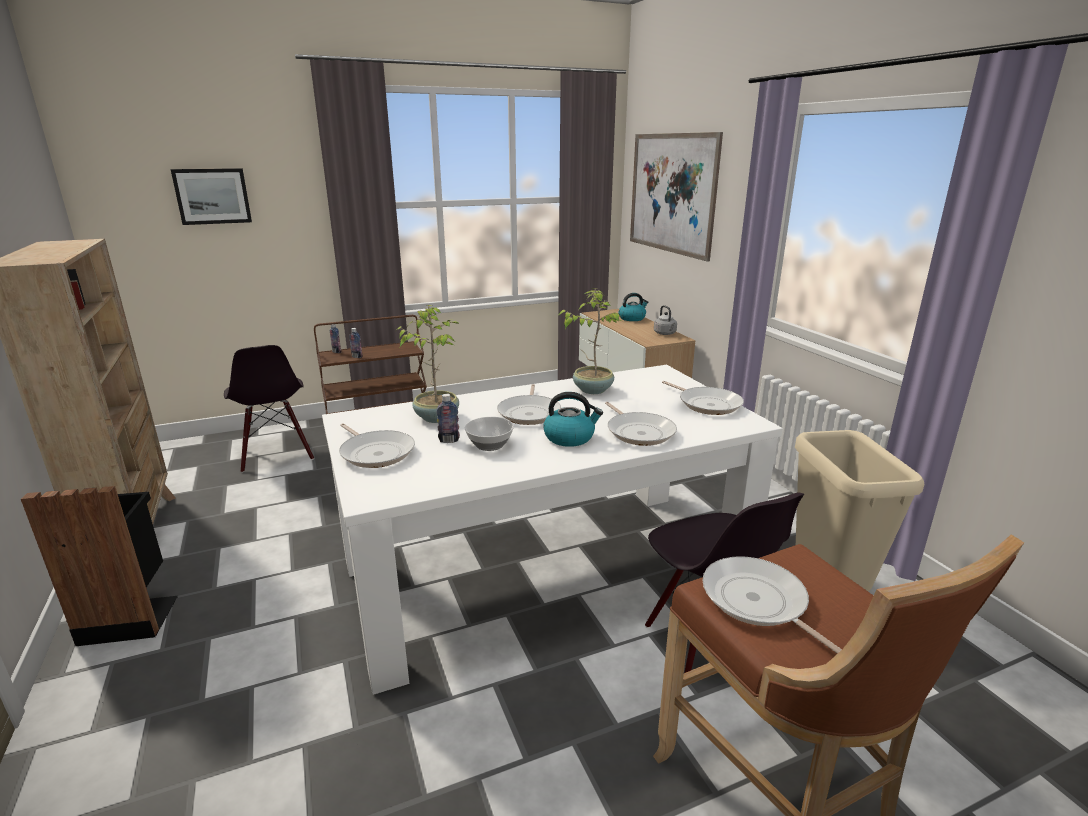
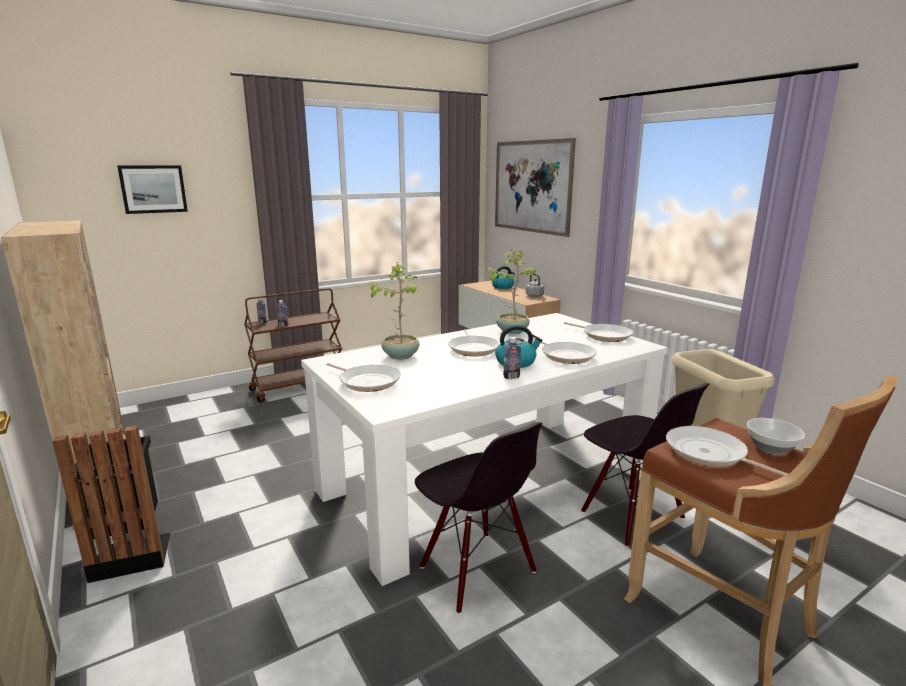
camera: 10 degrees left, 5 degrees down
(276, 455) = (214, 415): black chair -> black chair (476, 570)
(449, 440) = (422, 370): bottle -> bottle (511, 377)
(488, 445) = (456, 371): bowl -> bowl (770, 448)

